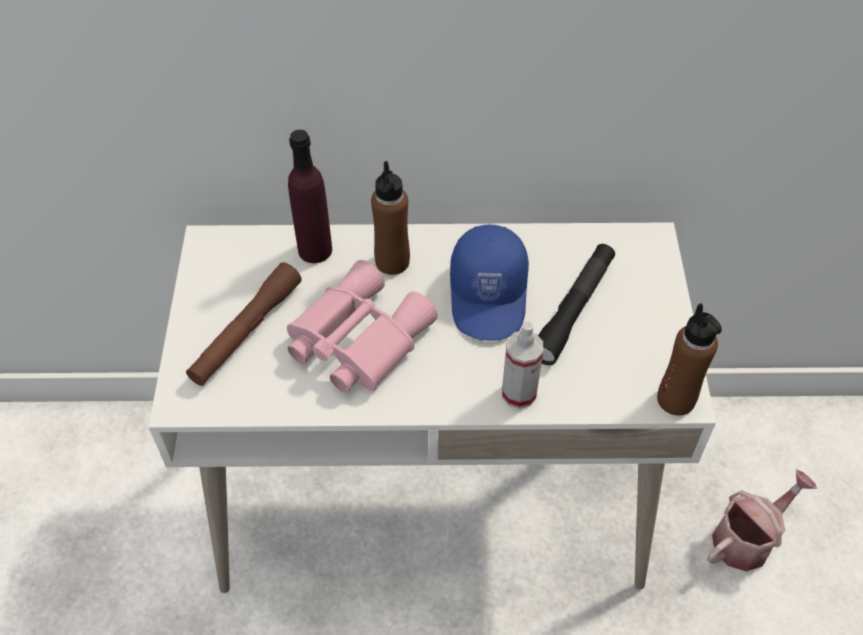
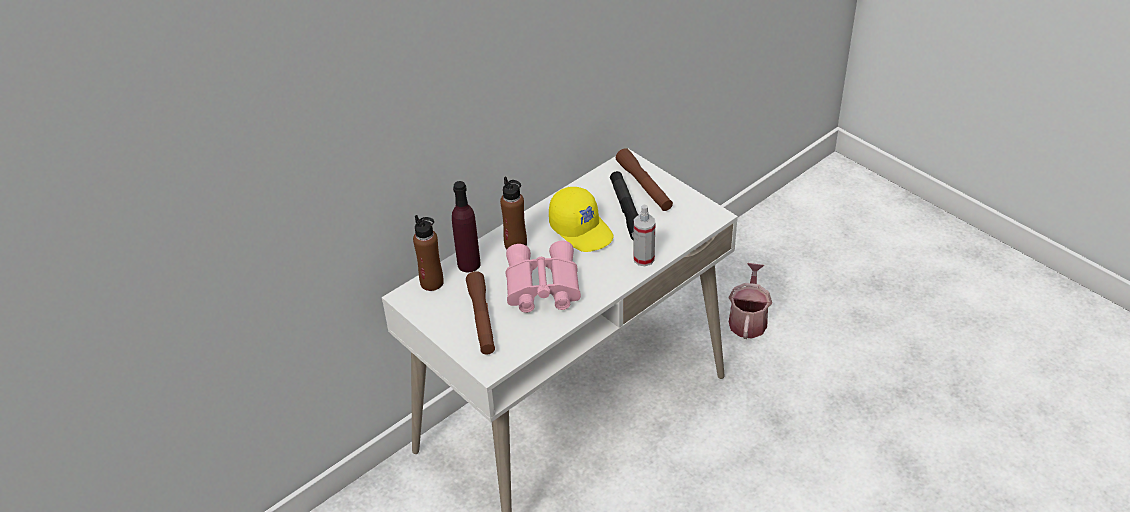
camera: 40 degrees left, 10 degrees down
(490, 296) = (582, 229): blue cap -> yellow cap
(634, 289) = (644, 186): none -> brown flashlight
(676, 399) = (712, 217): brown bottle -> brown bottle (432, 282)

